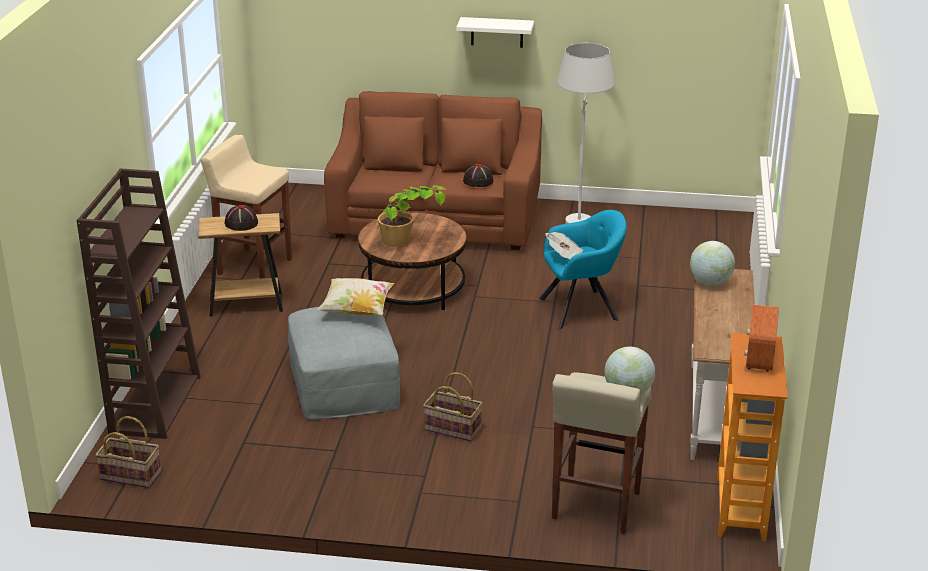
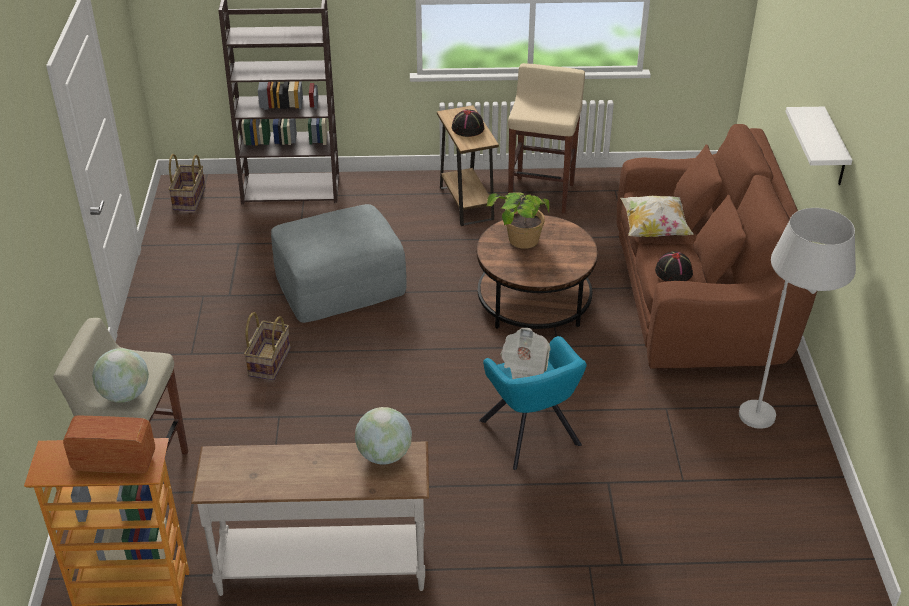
camera: 80 degrees right, 10 degrees up
(357, 310) = (367, 235): pillow -> pillow (654, 229)

